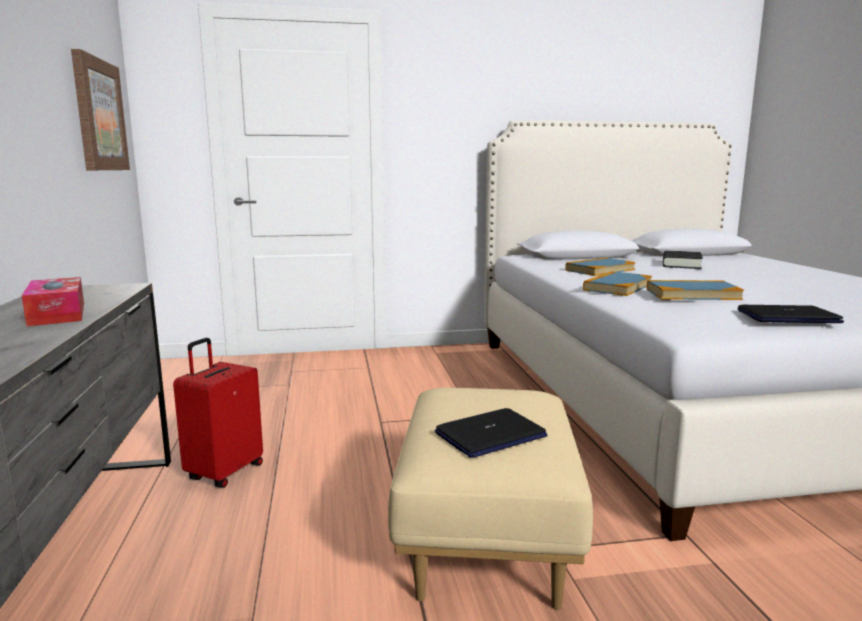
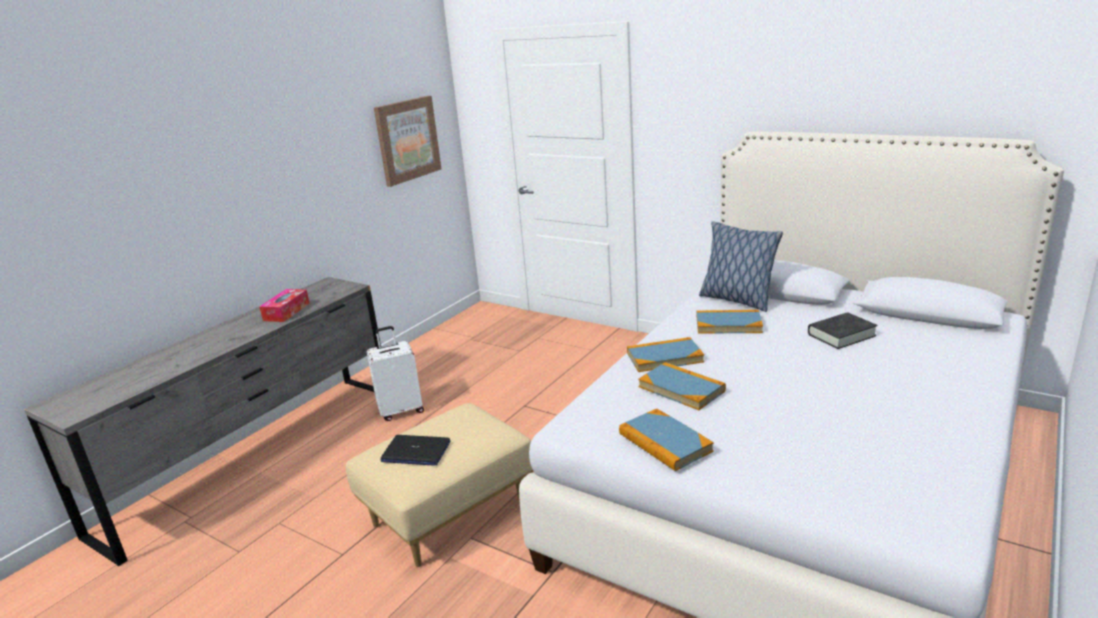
camera: 45 degrees right, 10 degrees up
(224, 472) = (401, 410): red suitcase -> white suitcase
(563, 261) = (736, 300): none -> pillow
(787, 316) = (665, 442): laptop -> book

